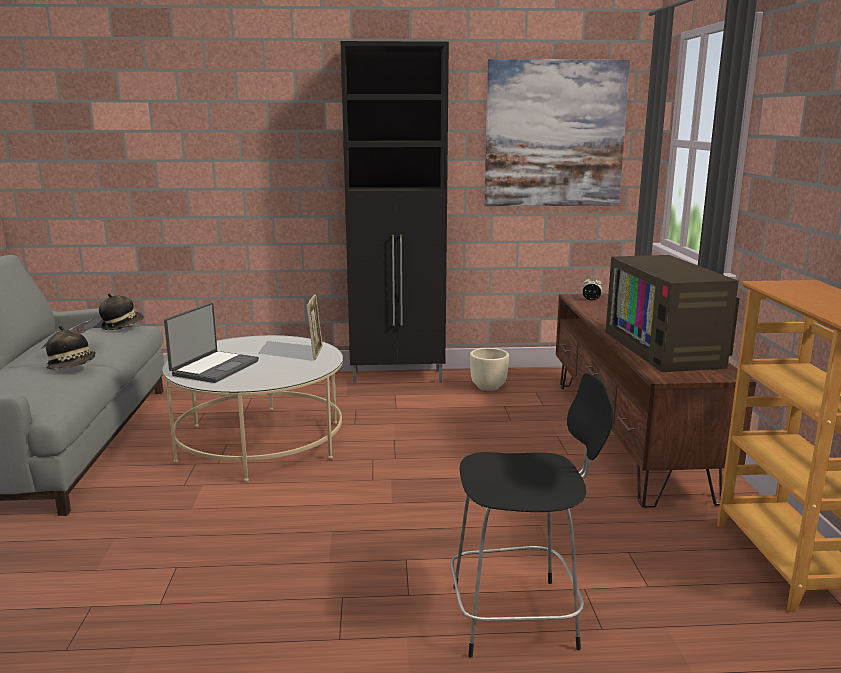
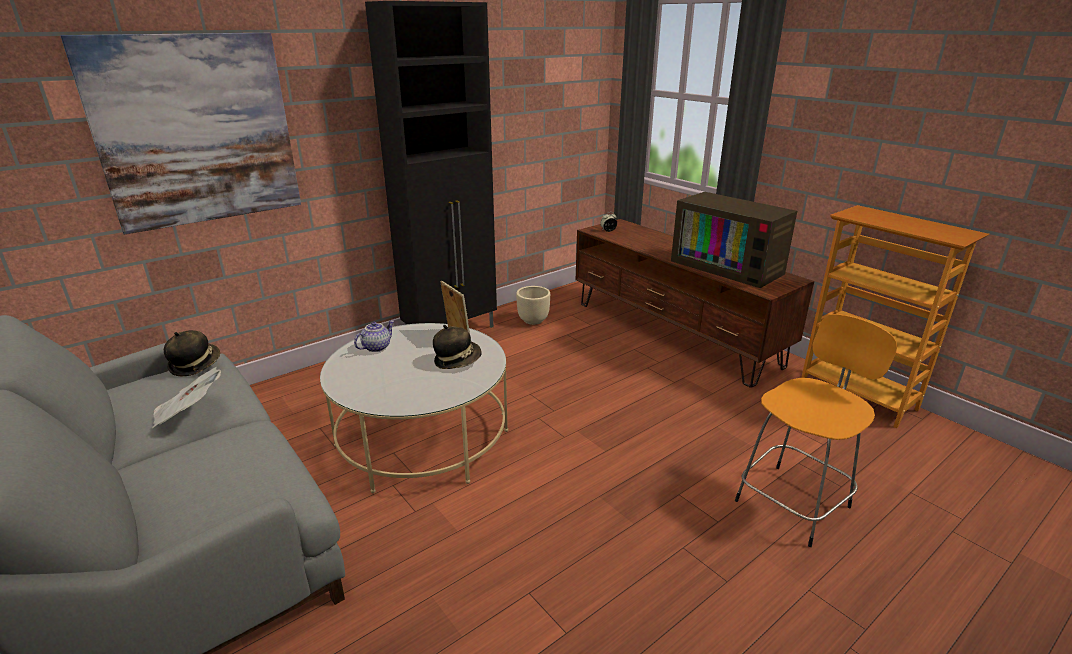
camera: 35 degrees left, 10 degrees up
(73, 367) = (238, 437): hat -> hat (457, 360)
(214, 368) = (393, 385): laptop -> none
(247, 344) = (376, 347): none -> teapot
(519, 616) = (794, 502): black stool -> orange stool
(554, 134) = (549, 87): picture -> picture (196, 131)

